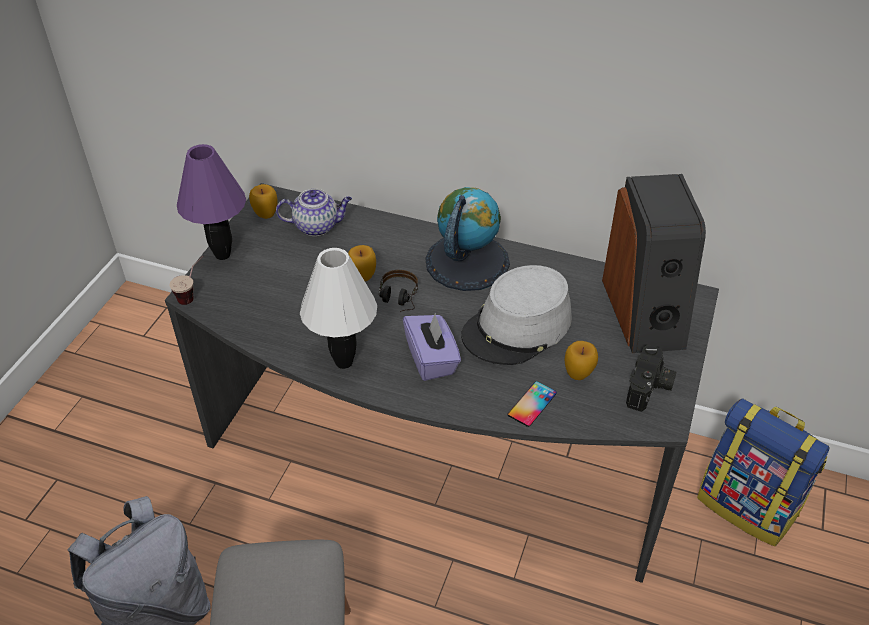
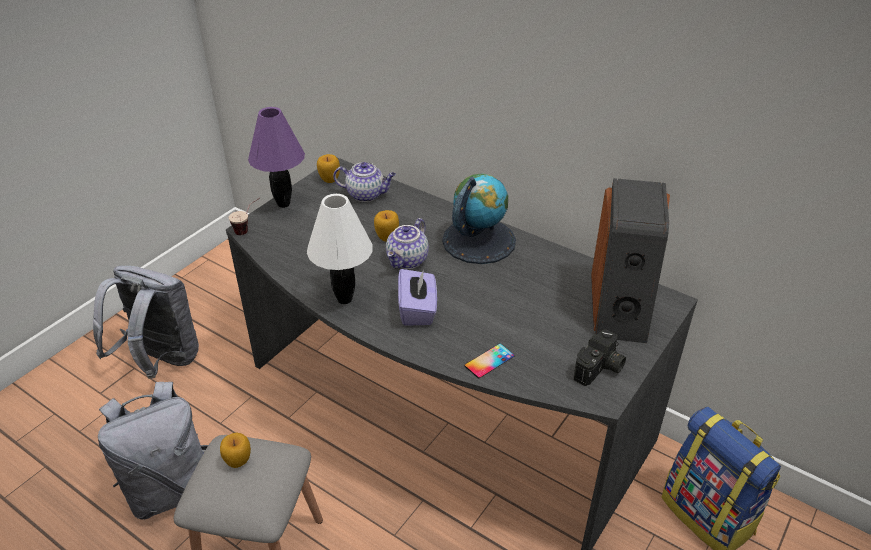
camera: 15 degrees right, 5 degrees down
(88, 463) = (161, 361): none -> grey backpack
(398, 301) = (408, 261): headphones -> teapot
(517, 327) = (501, 298): grey hat -> none
(578, 374) = (540, 345): apple -> apple (238, 462)

